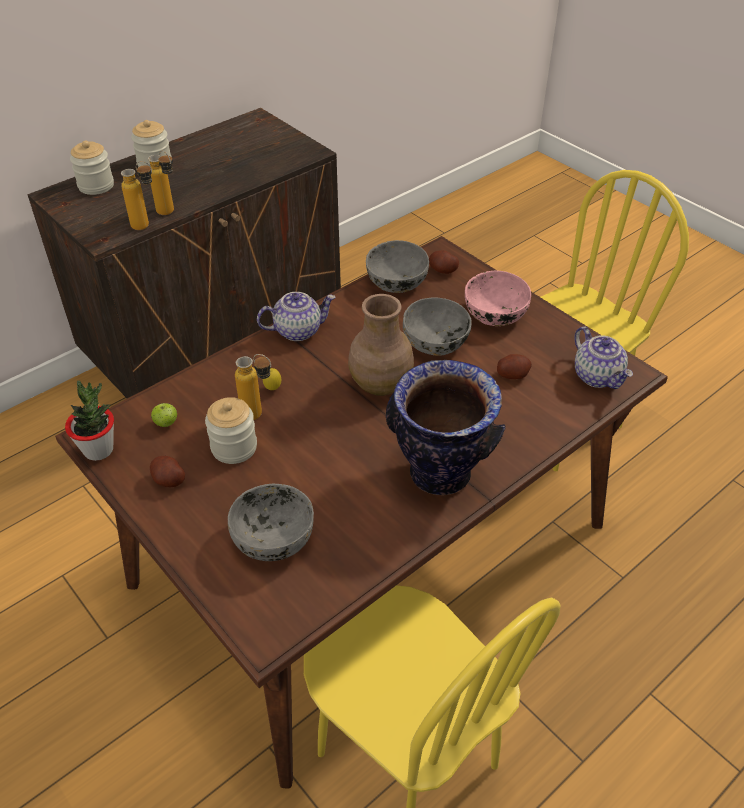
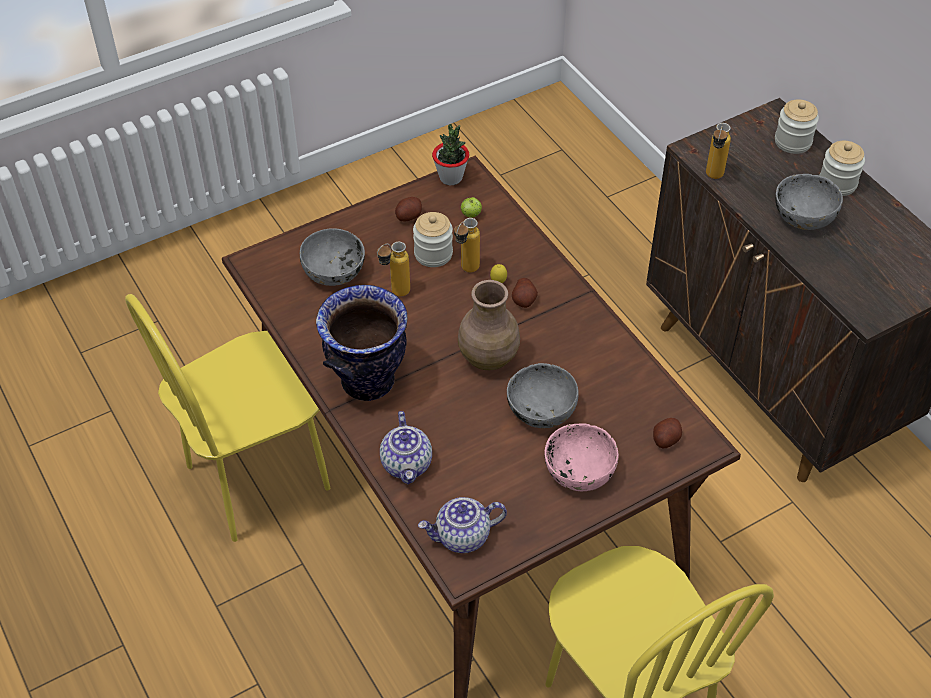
camera: 100 degrees right, 5 degrees up
(170, 213) = (735, 194): bottle -> bottle (394, 294)
(298, 330) = (578, 306): teapot -> teapot (407, 464)
(396, 282) = (647, 393): grey bowl -> grey bowl (803, 215)
(512, 374) = (480, 463): potato -> potato (524, 300)

